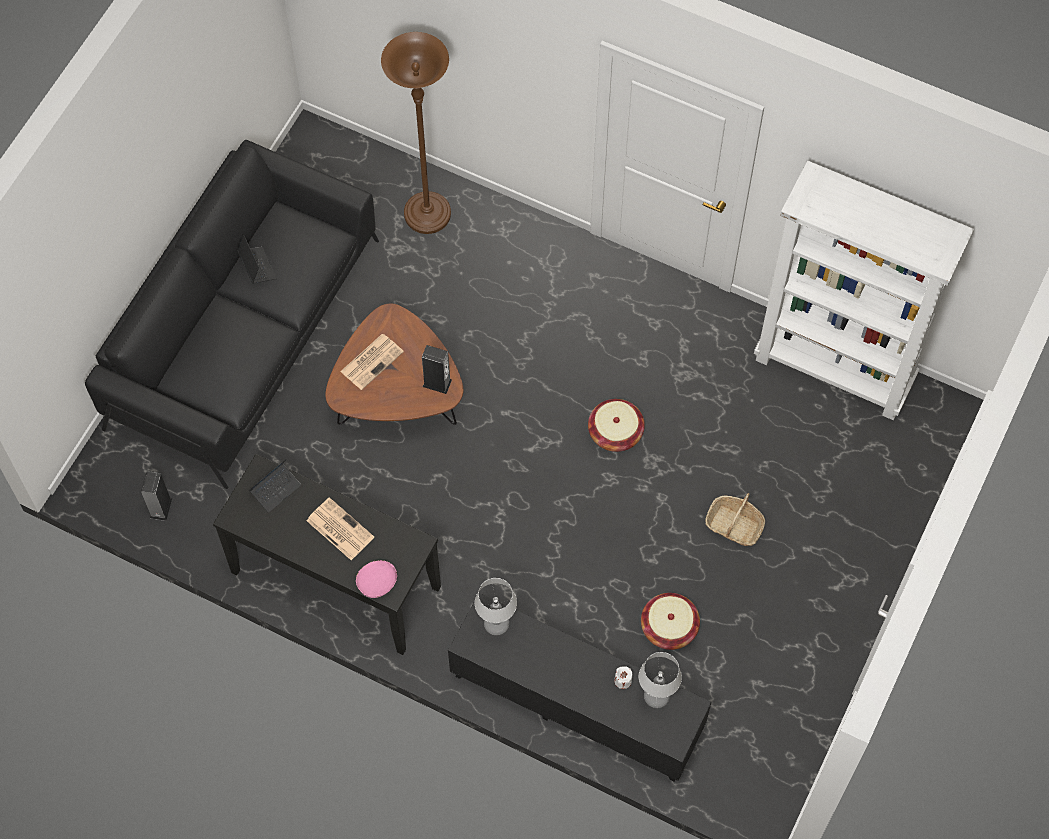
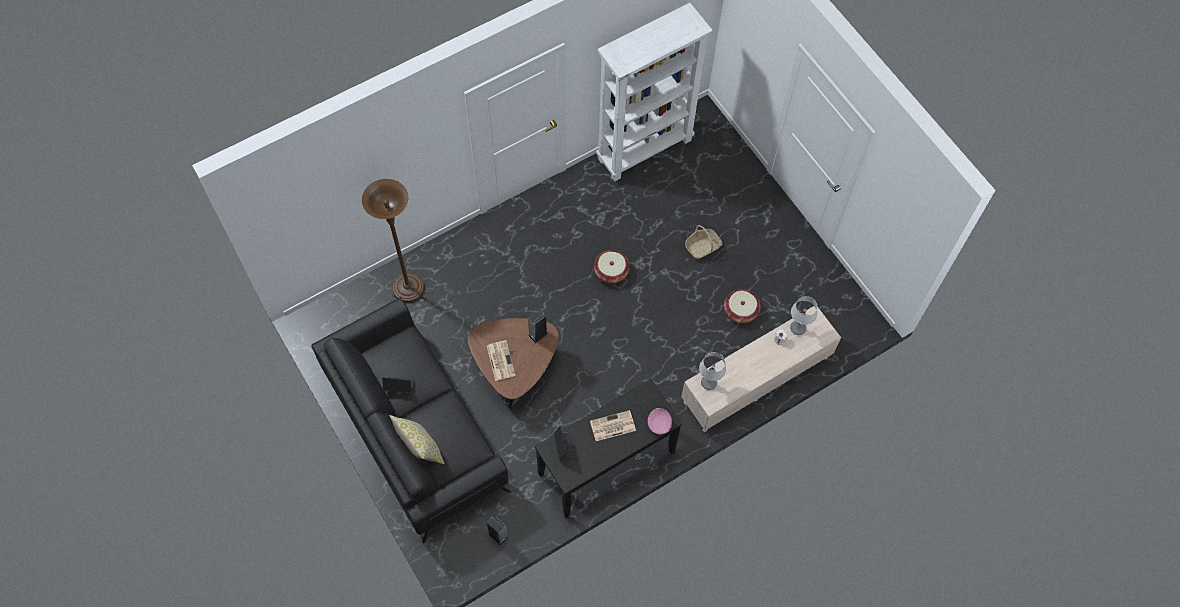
camera: 60 degrees left, 0 degrees up
(191, 338) = (420, 448): none -> pillow
(577, 703) = (756, 380): black tv stand -> beige tv stand

